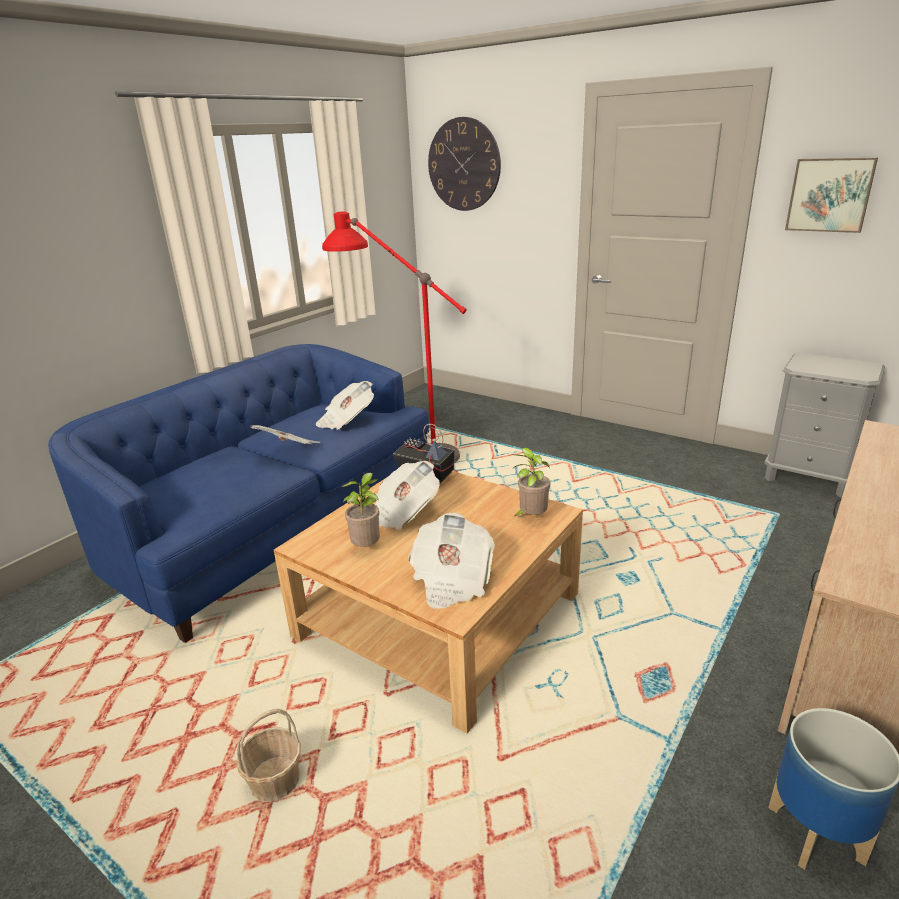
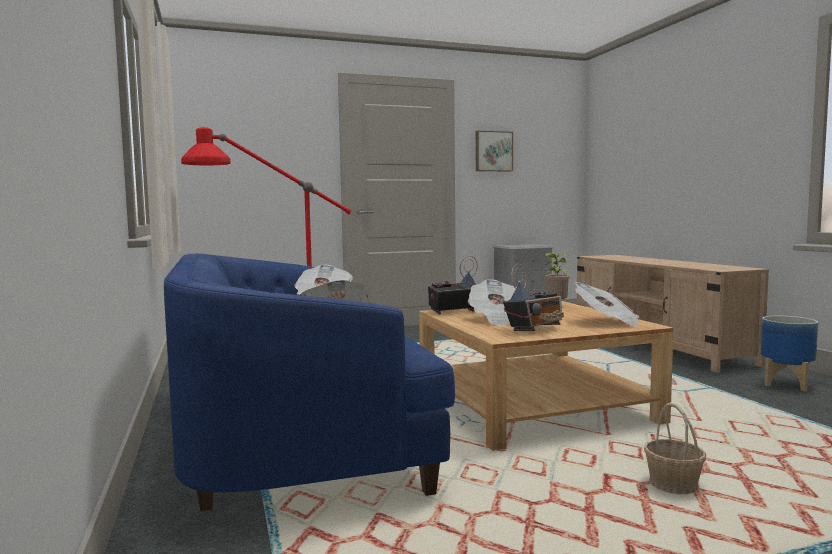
camera: 55 degrees left, 20 degrees down
(367, 547) = (535, 328): potted plant -> radio
(464, 165) = (226, 123): wall clock -> none

